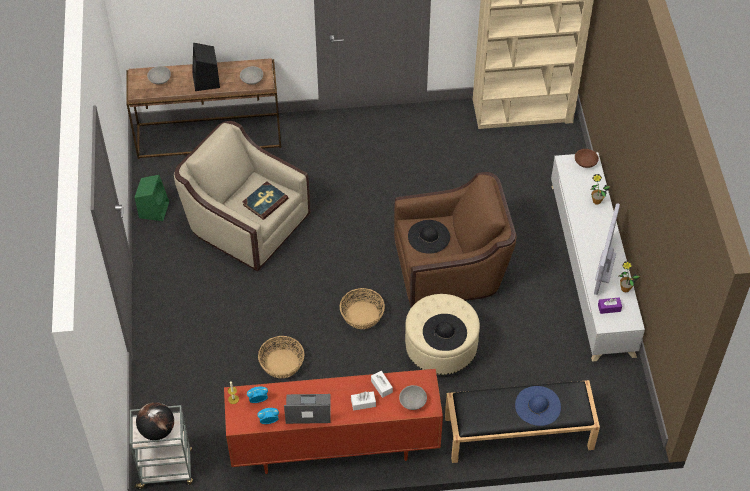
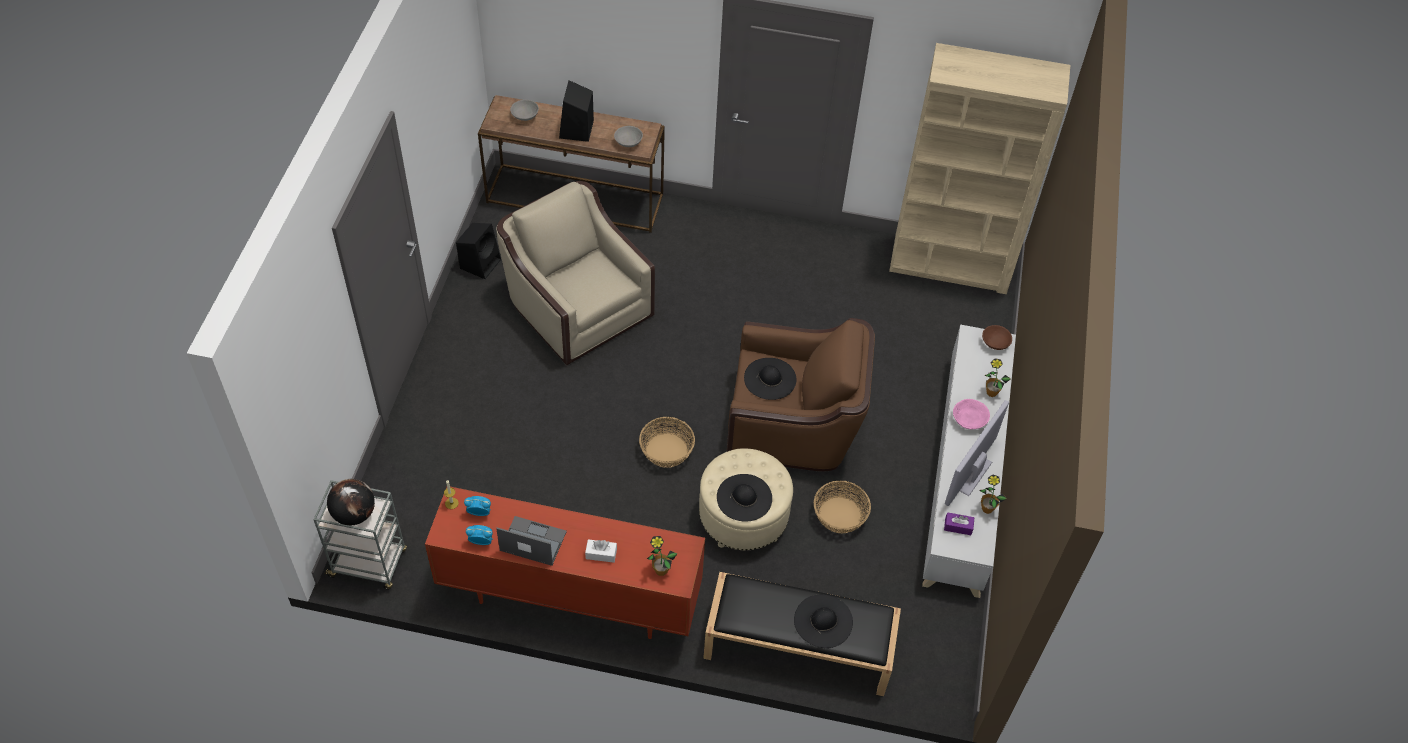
camera: 15 degrees right, 0 degrees up
(154, 209) = (480, 263): green speaker -> black speaker
(265, 202) = (595, 286): book -> none
(282, 364) = (551, 480): basket -> basket (839, 515)
(381, 386) = (631, 540): white tissue box -> none
(413, 402) = (661, 570): grey bowl -> potted plant
(538, 405) = (823, 621): blue hat -> black hat
(588, 226) = (969, 419): none -> pink bowl

